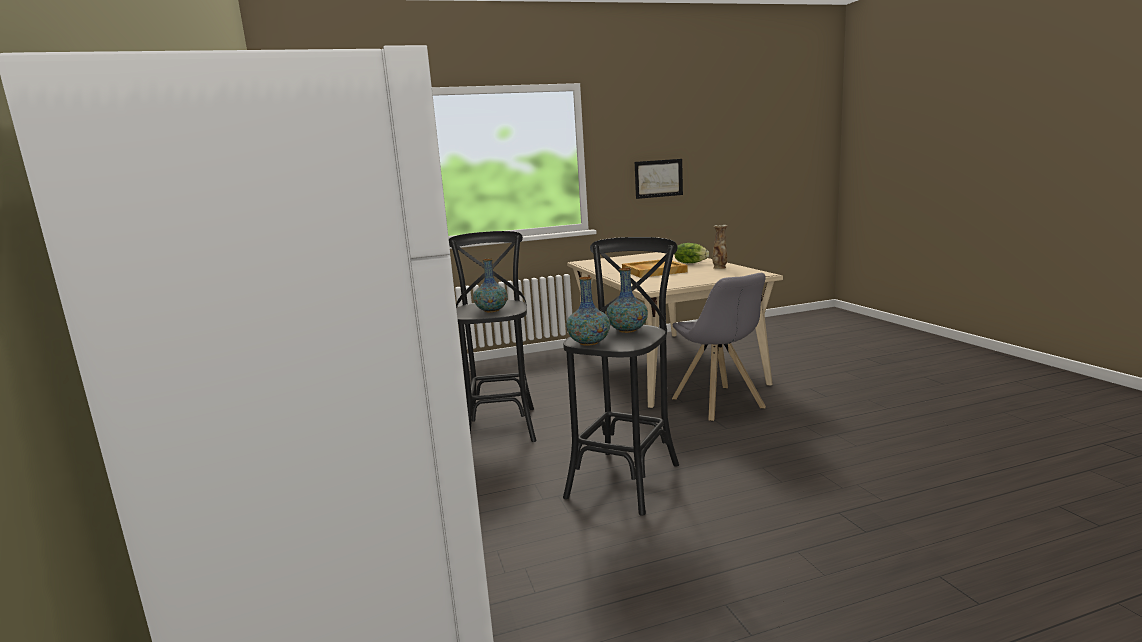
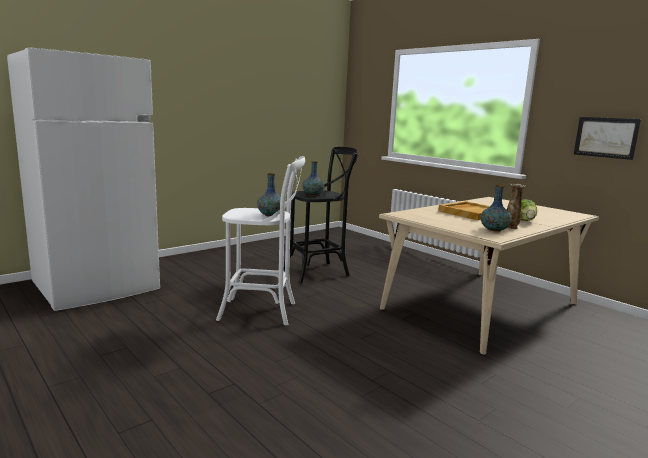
camera: 65 degrees right, 0 degrees up
(589, 343) = (239, 211): vase -> vase (494, 230)
(626, 477) = (262, 311): black stool -> white stool
(718, 403) = (411, 332): grey chair -> none

